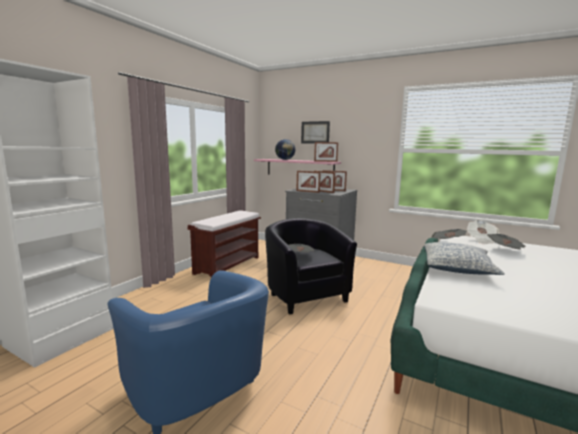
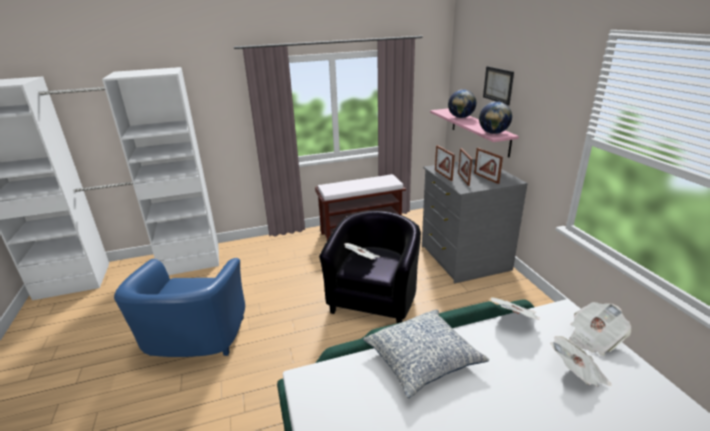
camera: 45 degrees right, 15 degrees up
(325, 161) = (493, 133): picture frame -> globe

